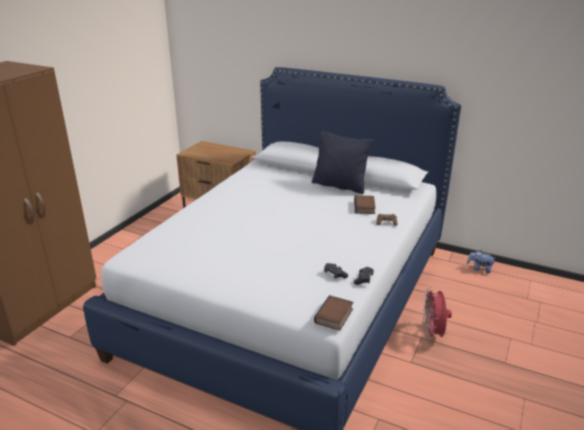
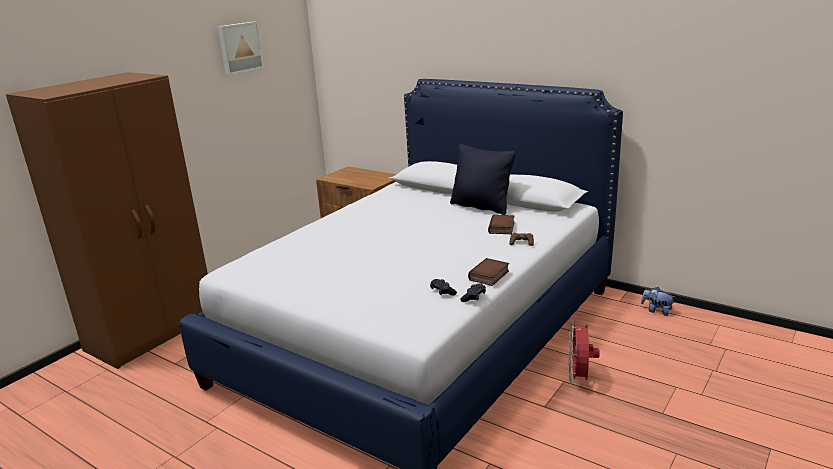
camera: 10 degrees right, 5 degrees down
(106, 33) = (239, 47): none -> picture
(334, 316) = (427, 332): book -> book (489, 276)

